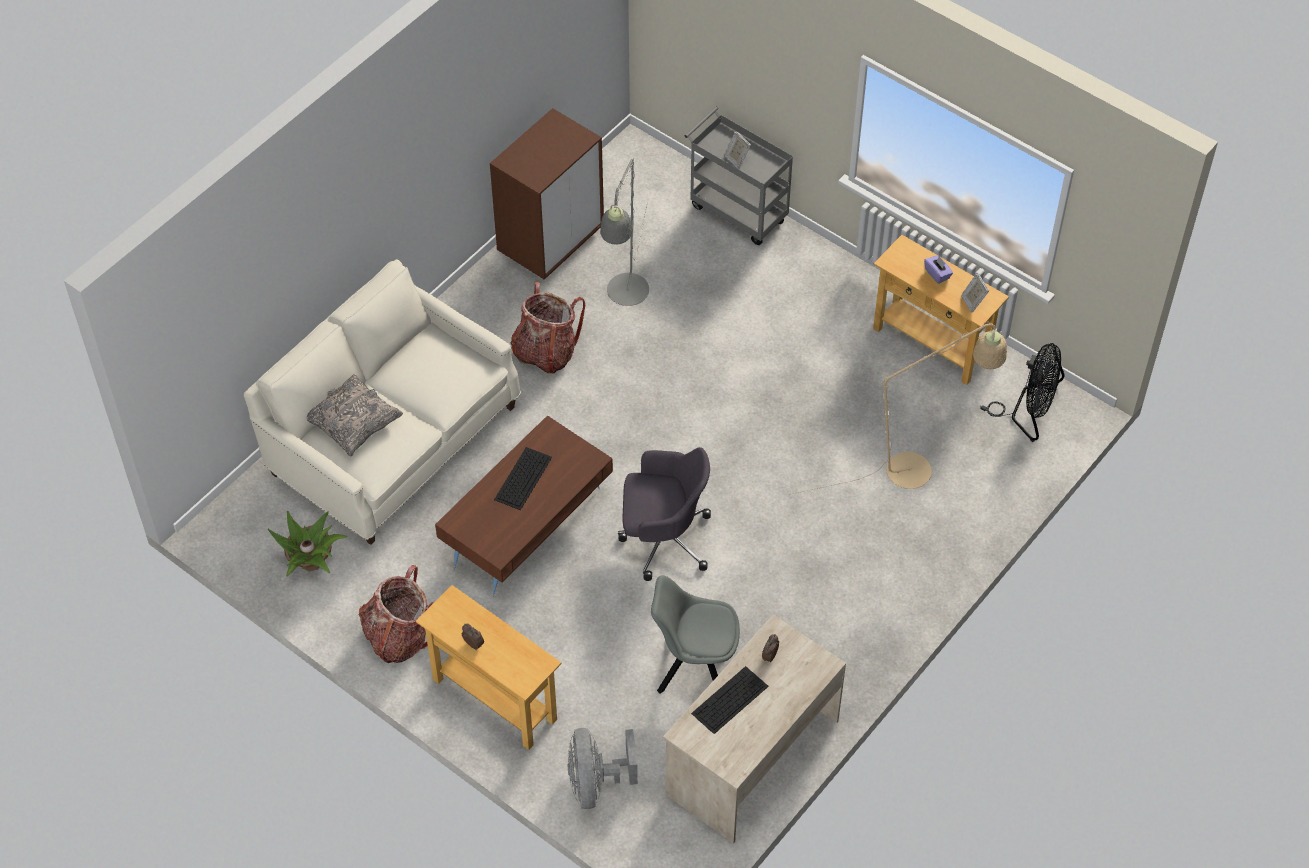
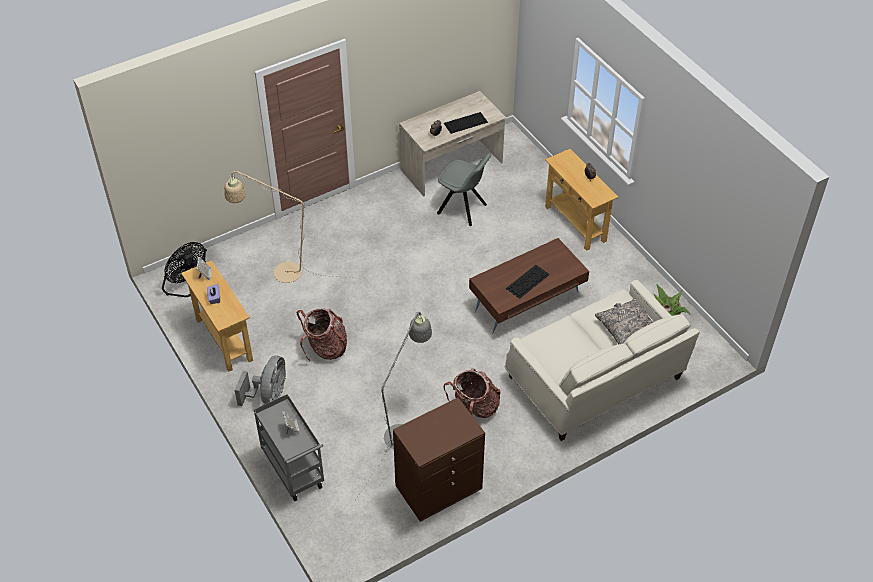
camera: 160 degrees left, 5 degrees down
(400, 636) = (619, 266): backpack -> backpack (326, 348)
(596, 783) = (535, 176): grey fan -> grey fan (268, 395)
(663, 539) = (449, 275): grey office chair -> none

